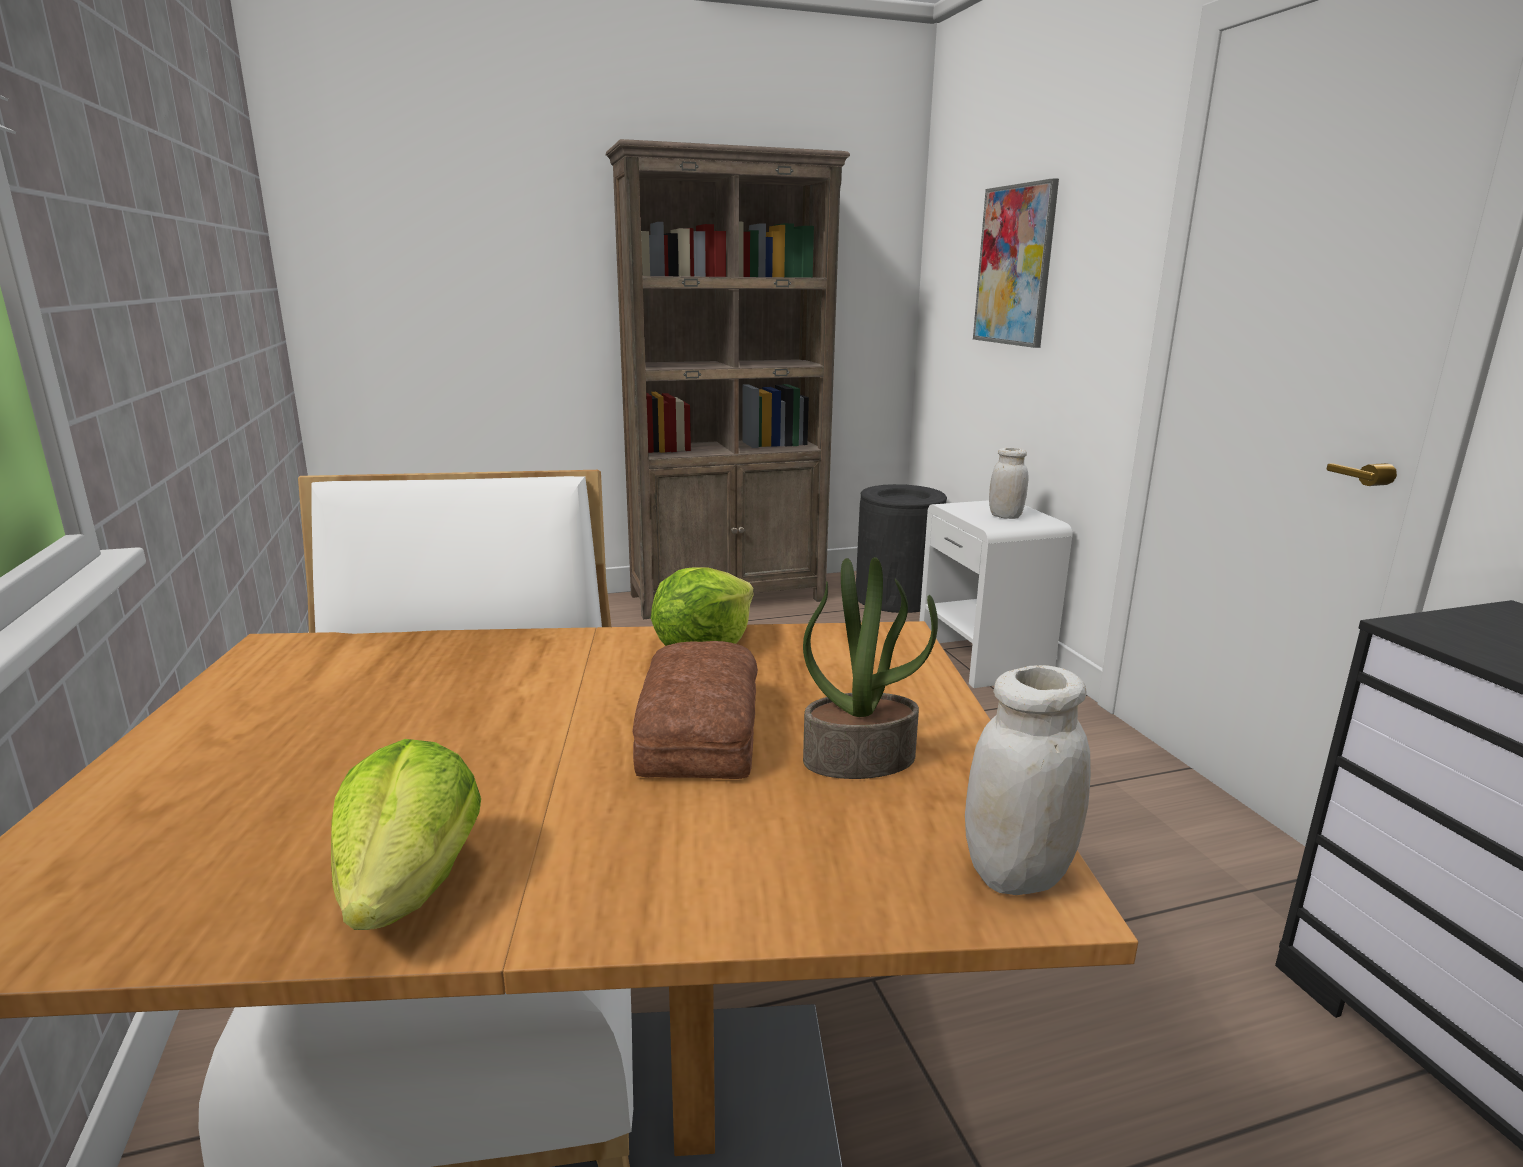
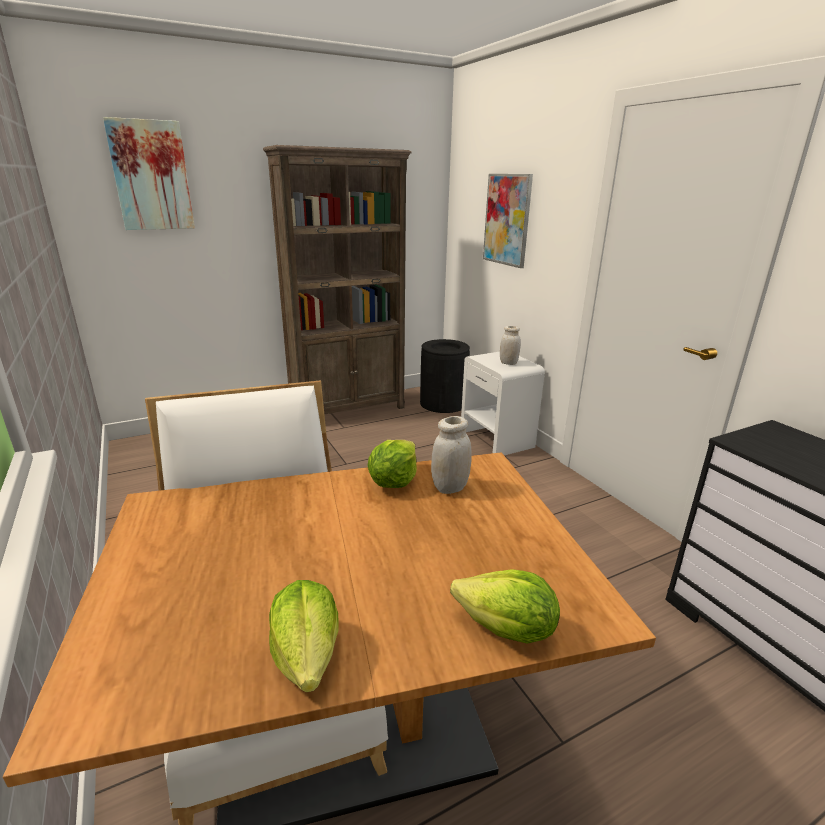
camera: 10 degrees left, 5 degrees up
(428, 194) = (151, 176): none -> picture
(703, 729) = (415, 536): bread -> none
(815, 891) = (506, 630): none -> lettuce
(860, 758) = (500, 547): potted plant -> none
(1018, 874) = (594, 607): white jar -> white jar (450, 487)

